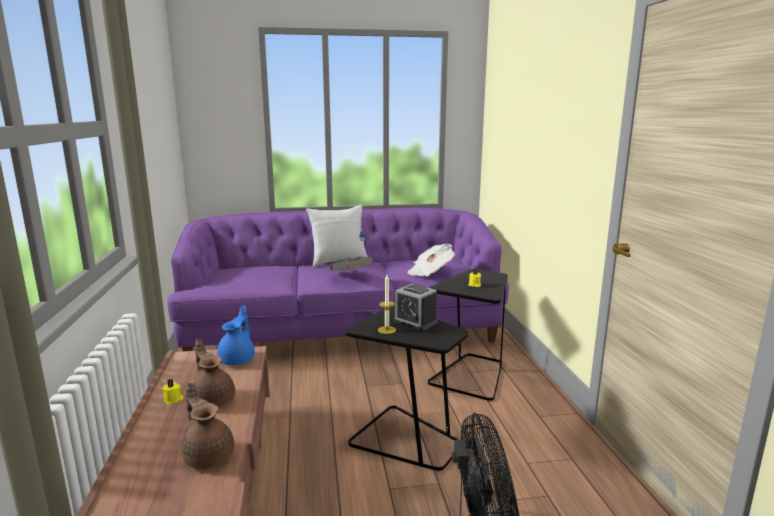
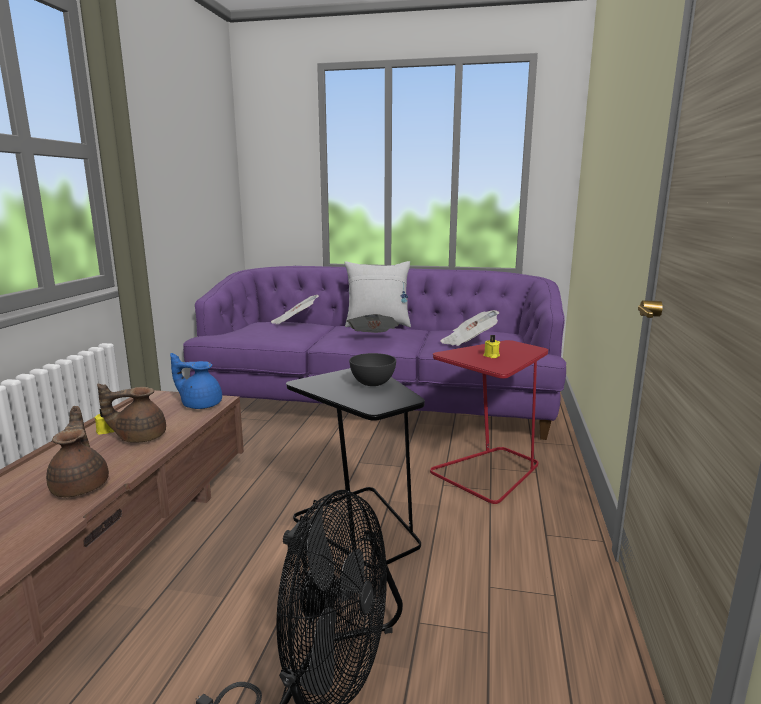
camera: 20 degrees right, 0 degrees up
(214, 400) = (140, 437): brown teapot -> brown teapot turned 90 degrees counterclockwise
(238, 359) = (200, 404): blue teapot -> blue teapot turned 105 degrees counterclockwise
(263, 267) = (294, 322): none -> newspaper
(386, 330) = (331, 387): candle -> none
(415, 322) = (373, 383): alarm clock -> grey bowl
(471, 376) = (489, 472): black side table -> red side table

